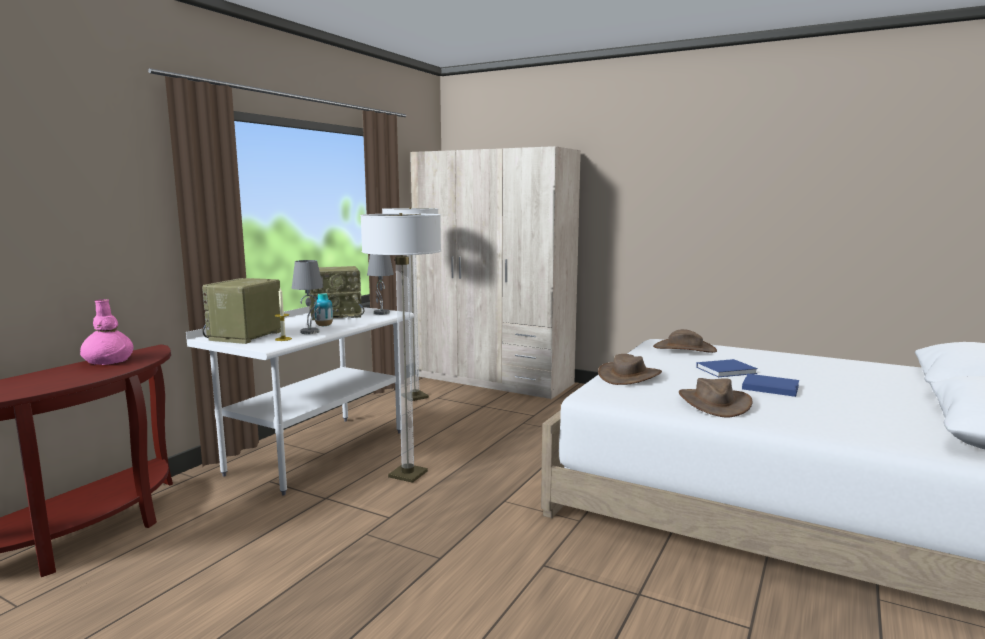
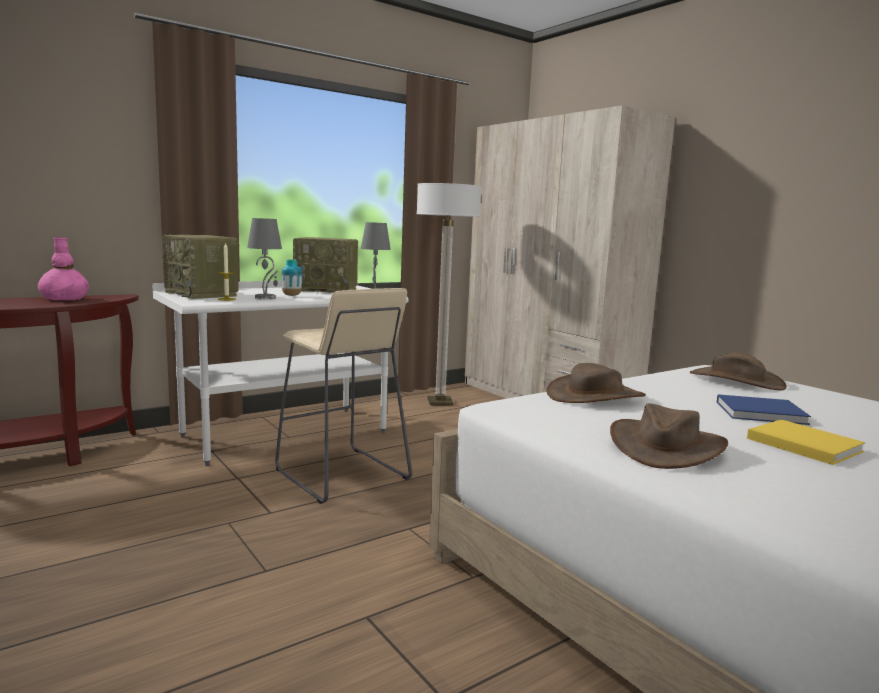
camera: 25 degrees right, 0 degrees up
(246, 336) = (202, 294): radio -> radio turned 90 degrees counterclockwise
(408, 474) = (341, 475): floor lamp -> beige stool
(768, 387) = (800, 444): blue book -> yellow book

